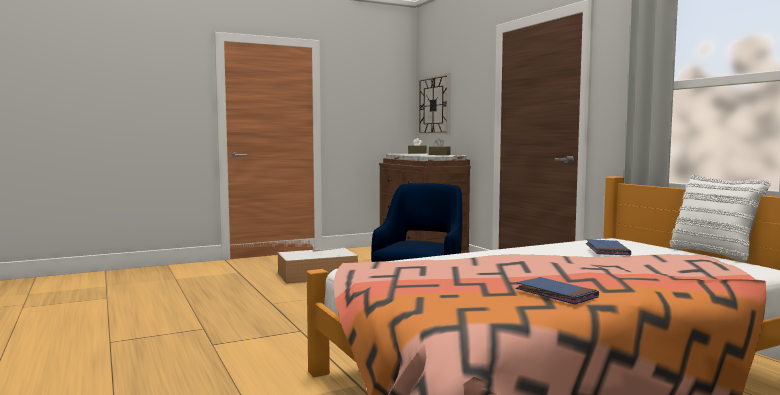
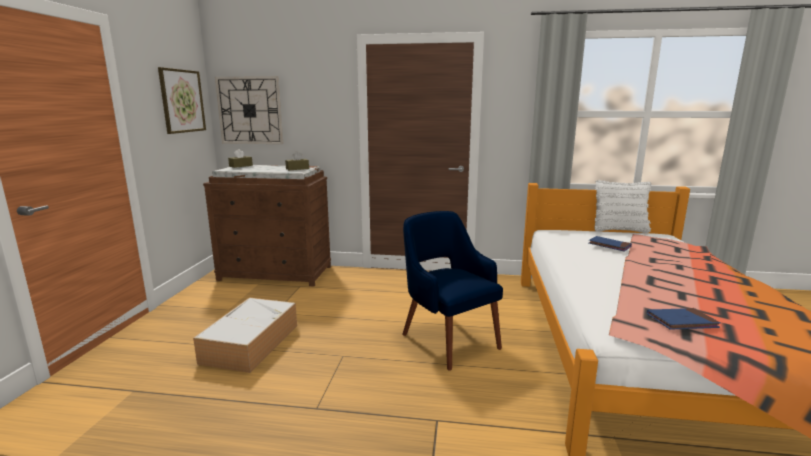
camera: 55 degrees left, 10 degrees up
(381, 98) = (182, 101): none -> picture
(556, 294) = (762, 299): blue book -> blue book (681, 321)

